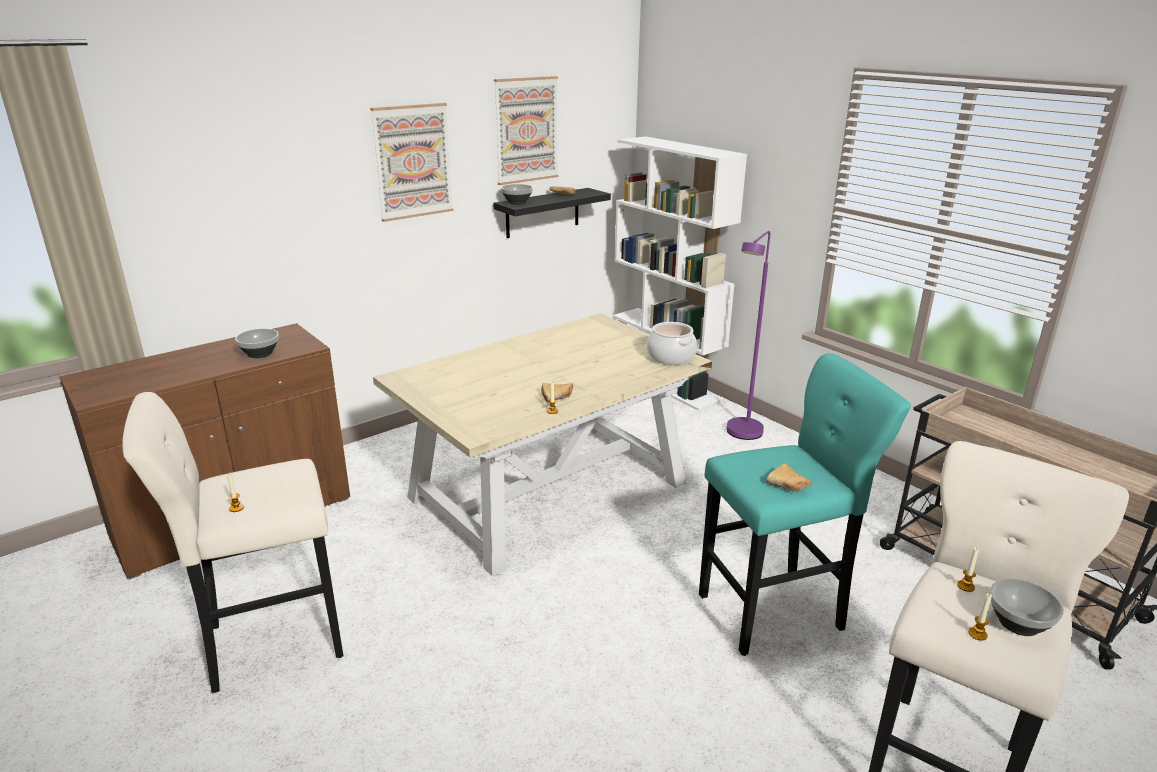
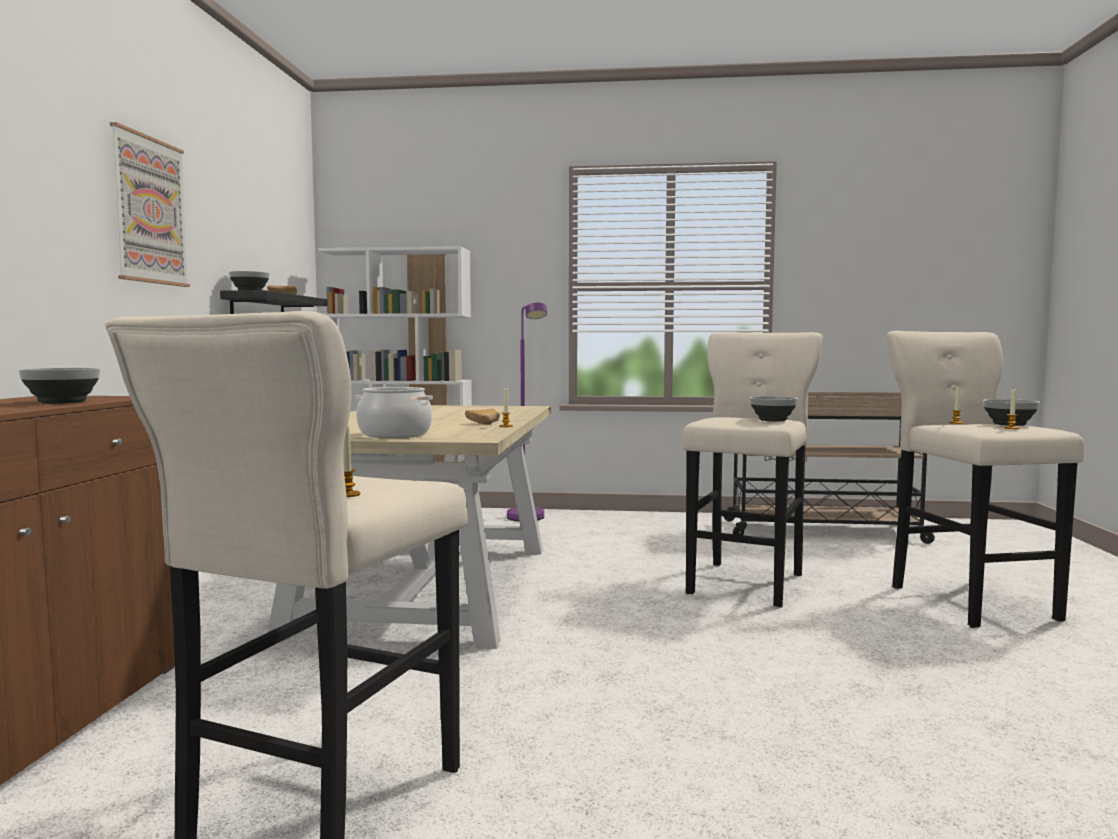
camera: 45 degrees left, 20 degrees down
(526, 130) = (243, 215): picture -> none
(670, 357) = (514, 407): cooking pot -> cooking pot (394, 434)
(776, 610) = (747, 582): turquoise stool -> beige stool
(789, 486) = (772, 420): bread -> bowl

